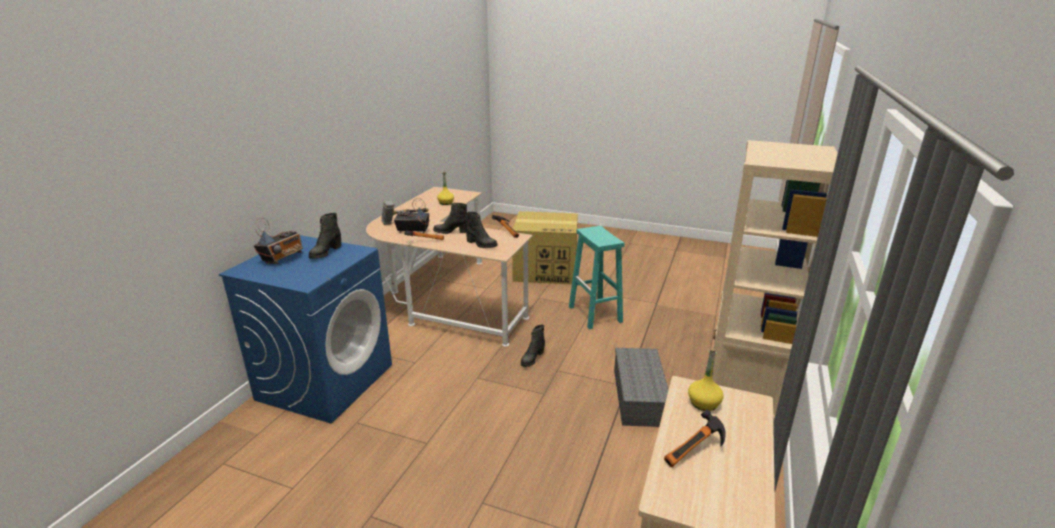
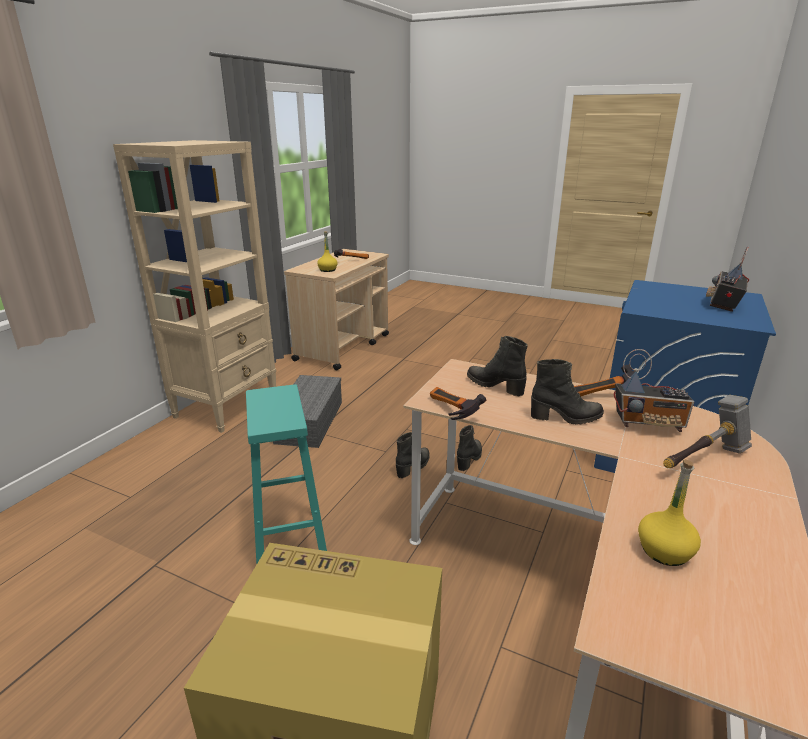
camera: 175 degrees left, 0 degrees up
(325, 253) = (681, 308): black boot -> black boot (469, 459)

